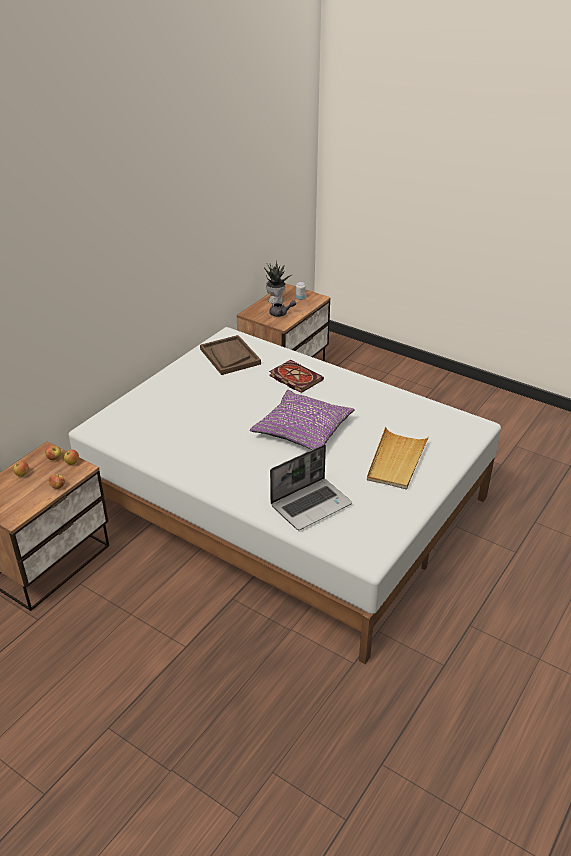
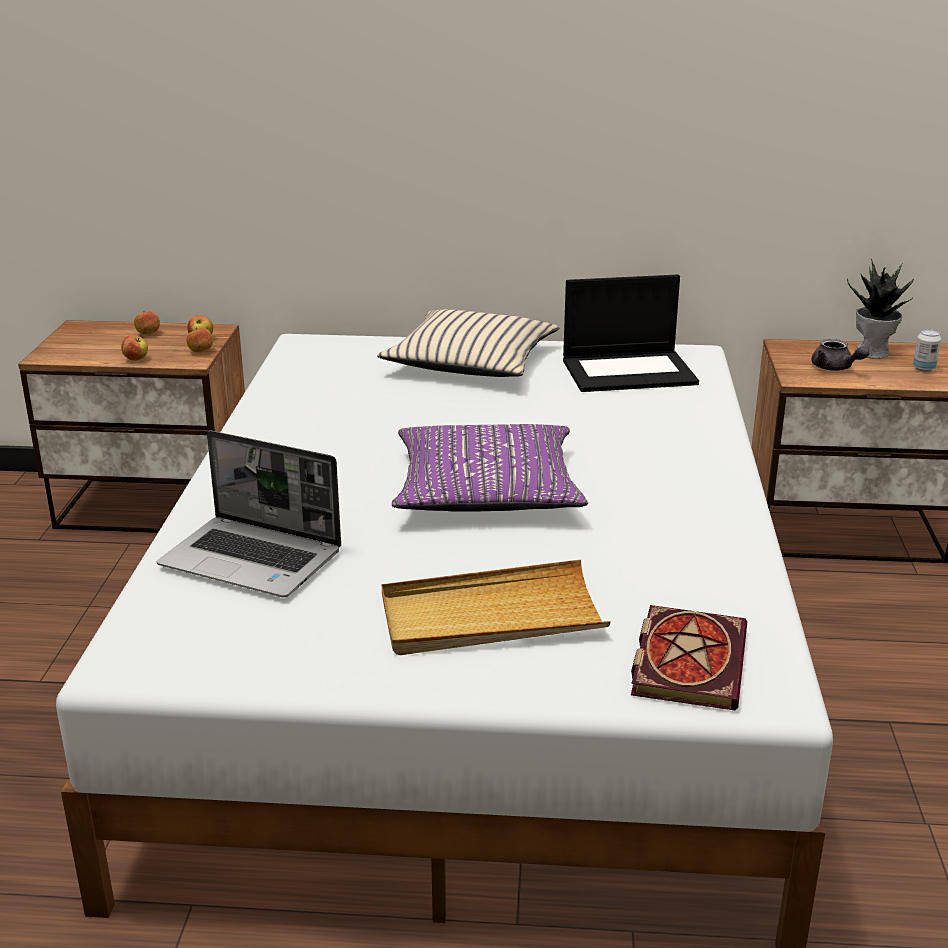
camera: 60 degrees right, 10 degrees down
(174, 390) = (471, 361): none -> beige pillow
(230, 356) = (630, 371): brown tray -> laptop
(294, 378) = (645, 438): book -> book (687, 660)

